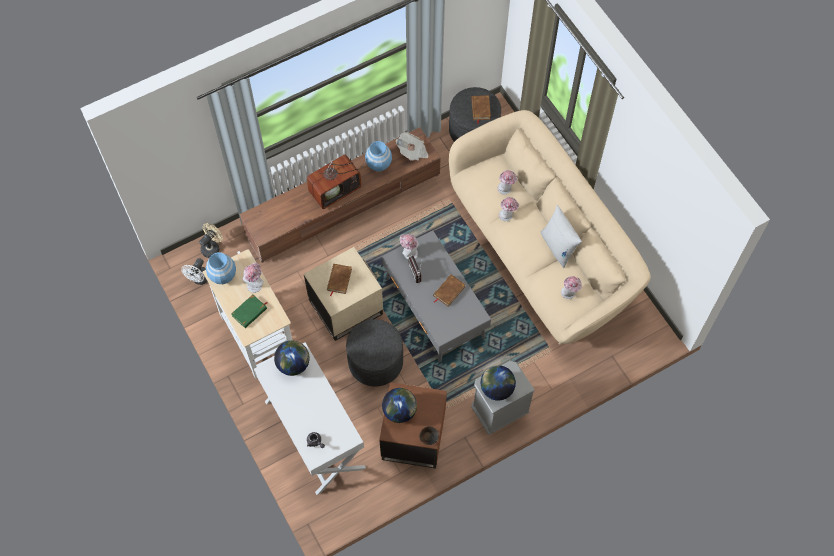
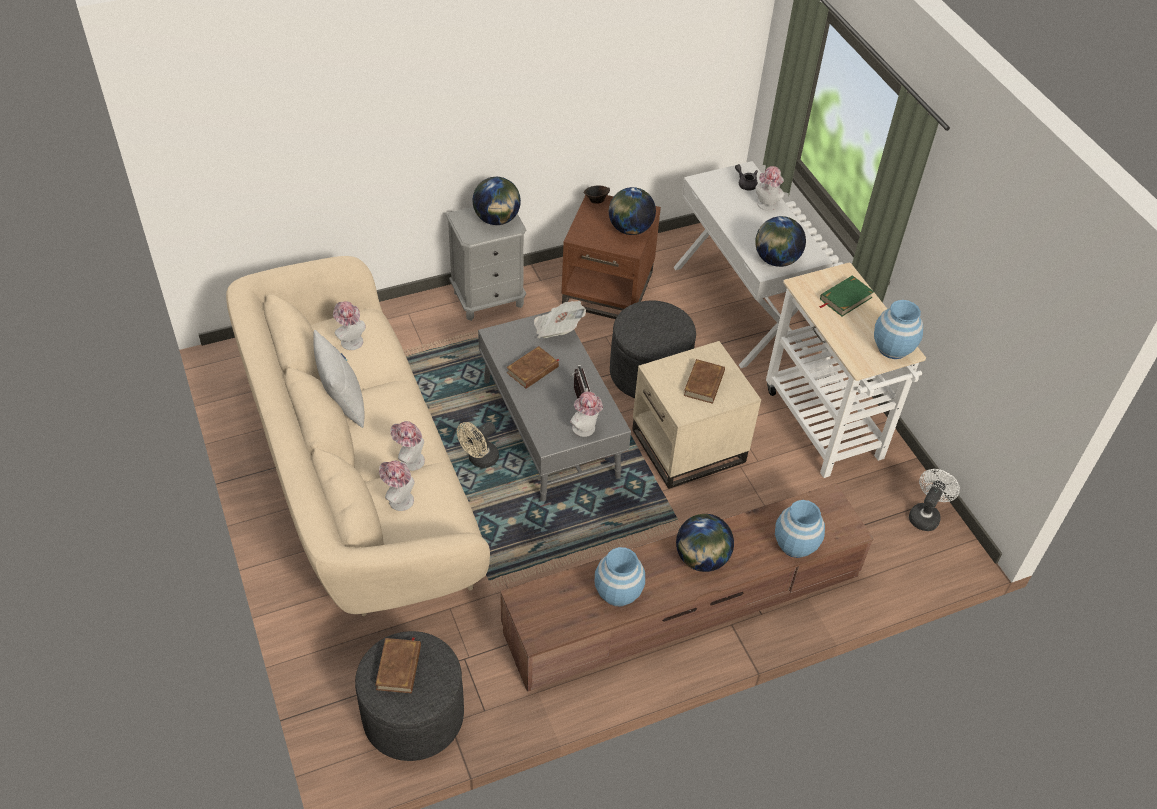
camera: 175 degrees left, 15 degrees down
(212, 247) = (911, 562): beige fan -> beige fan (479, 459)
(255, 284) = (840, 331): hat -> hat (766, 205)
(283, 204) = (795, 544): none -> blue vase
(335, 188) = (701, 559): television -> globe
(412, 152) = (551, 607): newspaper -> newspaper (557, 329)

